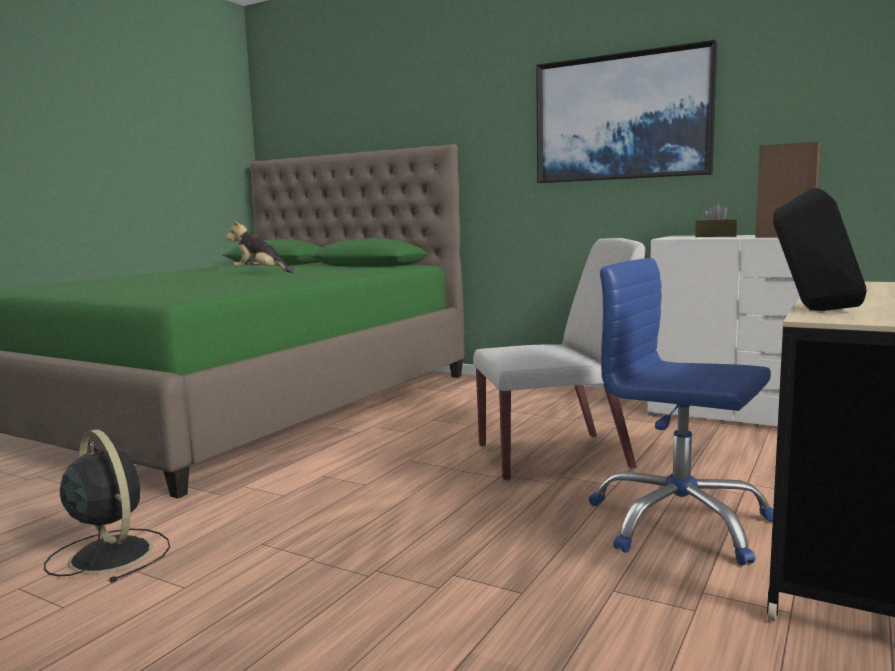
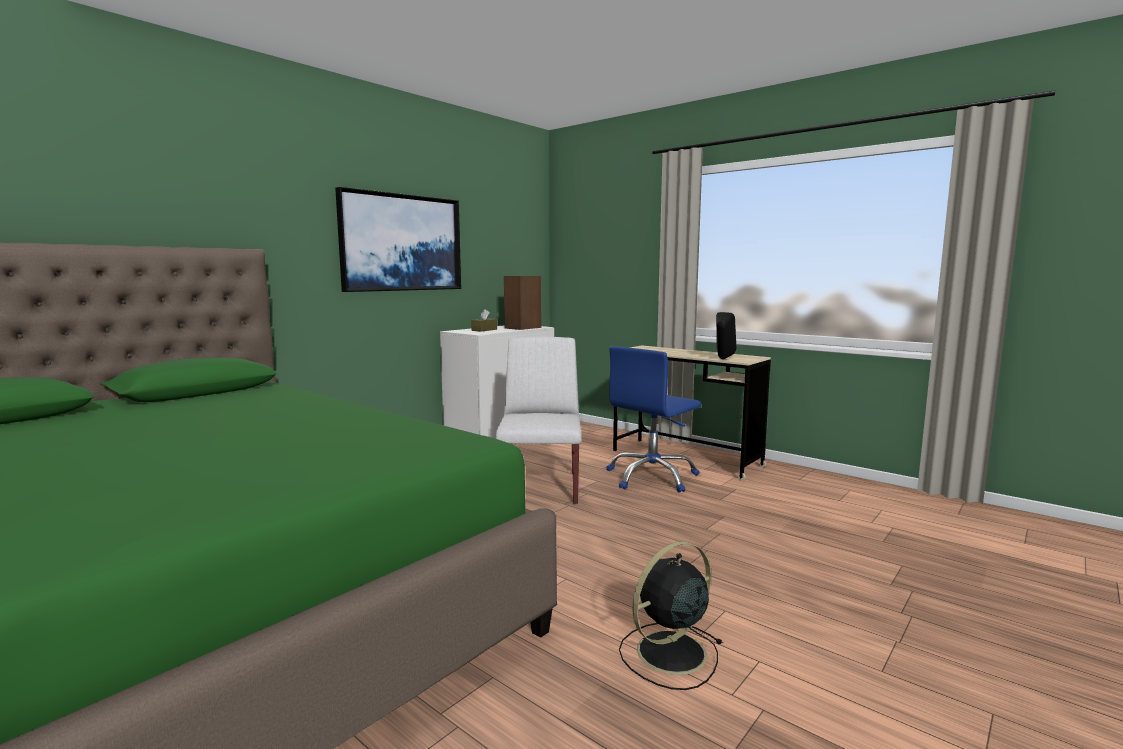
camera: 80 degrees left, 0 degrees up
(261, 273) = (186, 424): plush toy -> none

